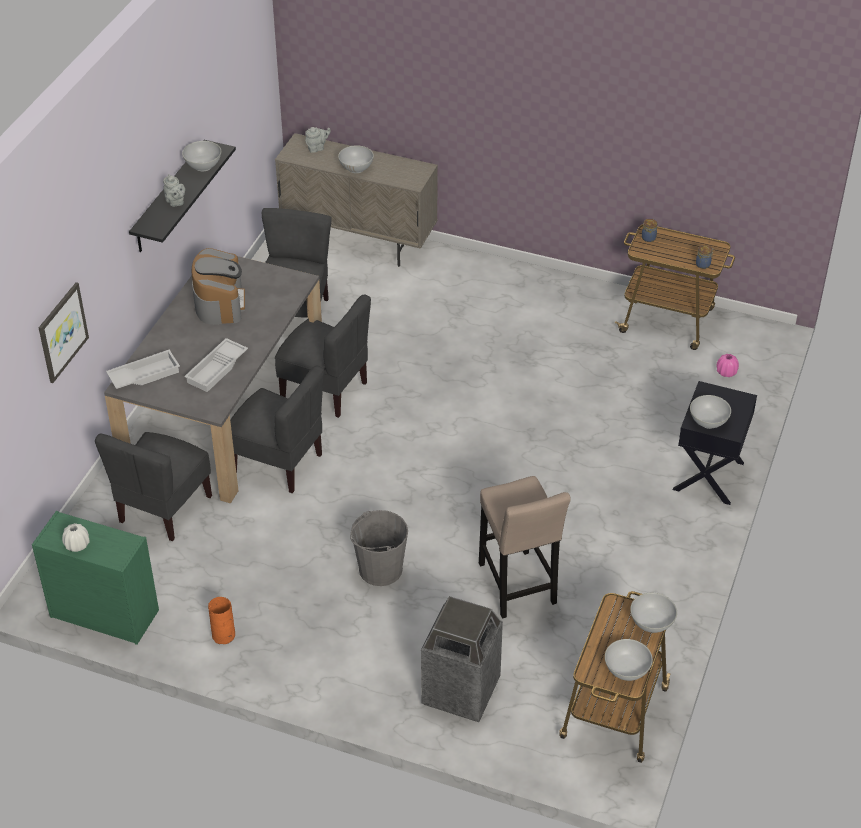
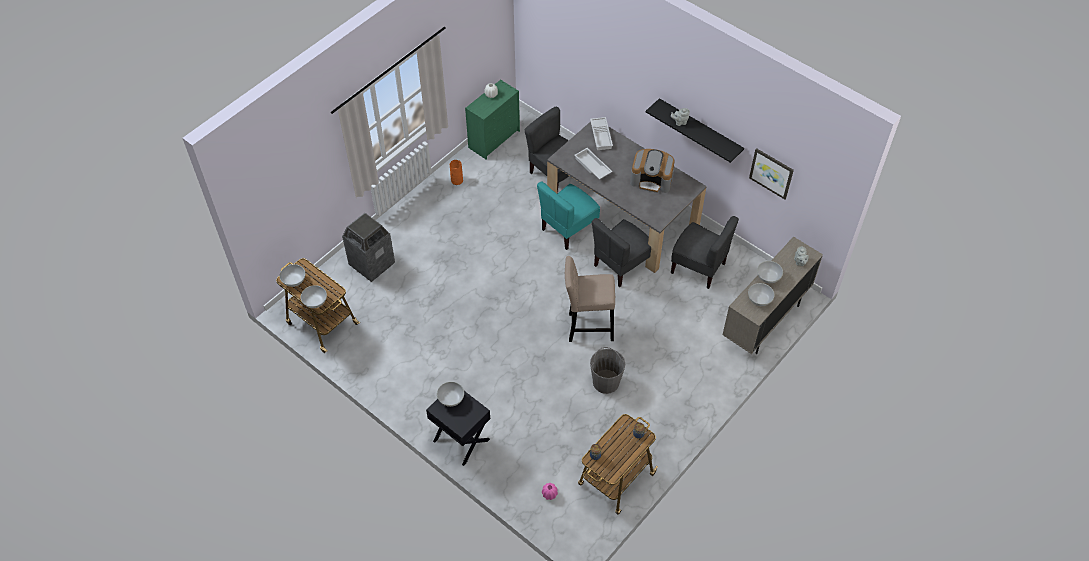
camera: 110 degrees right, 10 degrees up
(62, 332) = (593, 68): picture -> picture (771, 173)
(203, 166) = (713, 141): white bowl -> white bowl (759, 300)
(278, 463) = (568, 229): grey chair -> turquoise chair
(380, 569) = (468, 253): grey bucket -> grey bucket (606, 381)
(517, 587) = (424, 310): beige stool -> beige stool (587, 327)

